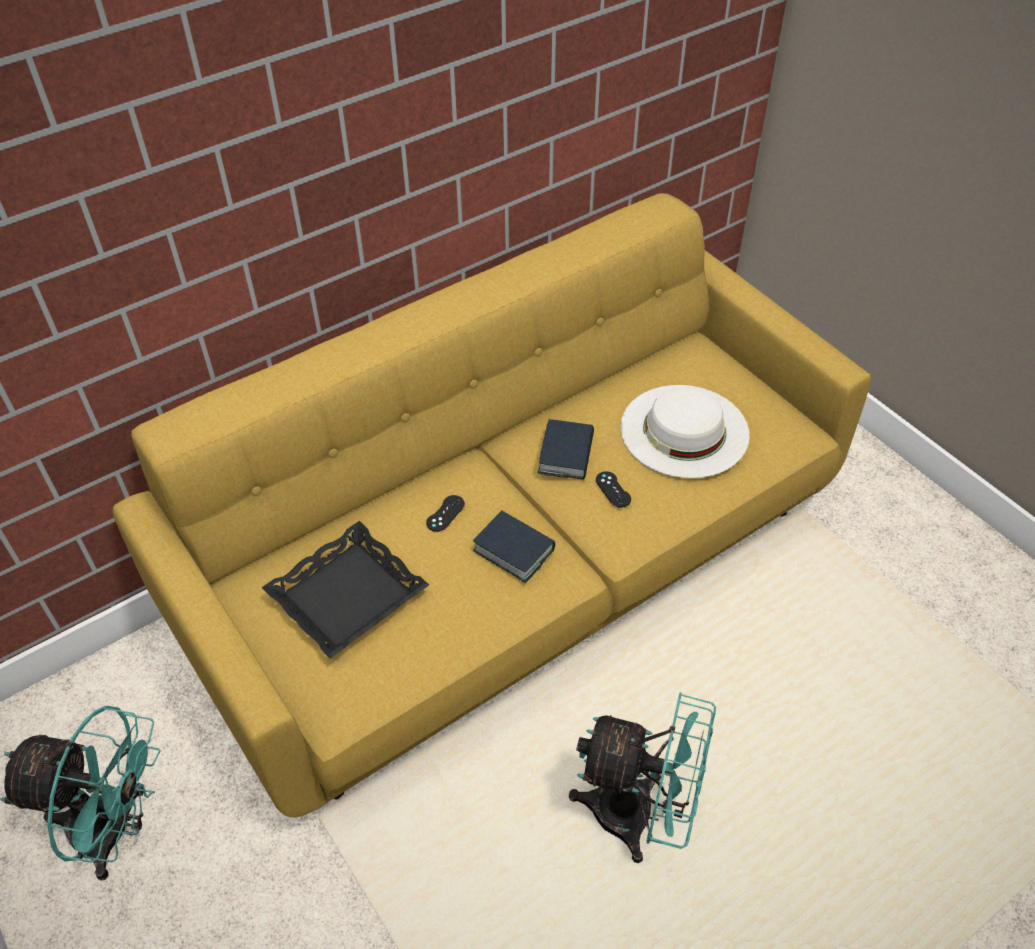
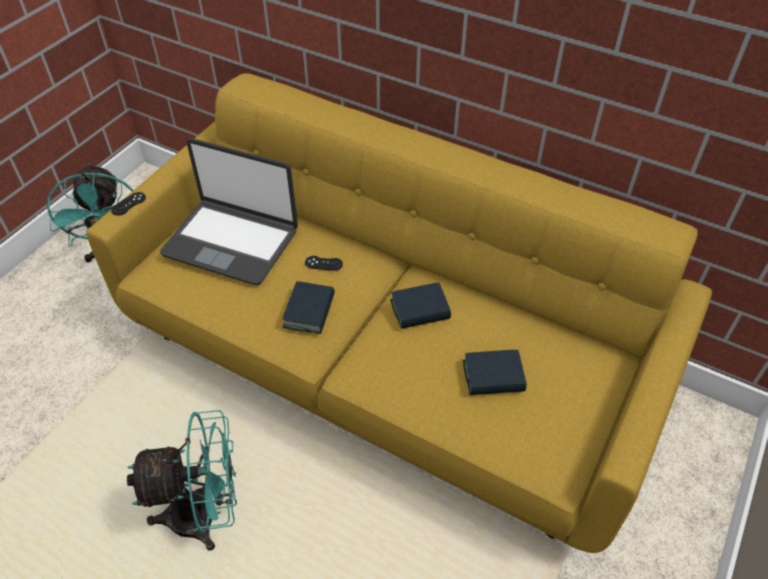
camera: 65 degrees right, 0 degrees up
(347, 594) = (231, 242): black tray -> laptop
(613, 489) = (400, 350): black game controller -> black game controller (128, 204)
(639, 816) = (206, 515): turquoise fan -> turquoise fan turned 90 degrees counterclockwise
(684, 430) = (493, 377): white hat -> book

